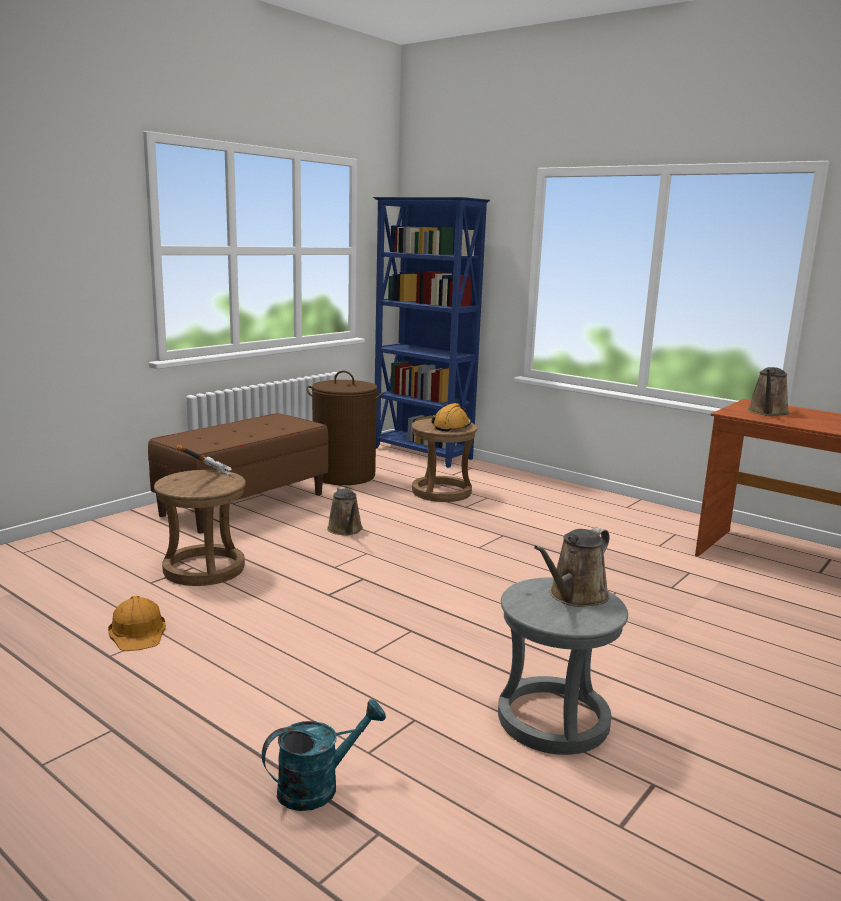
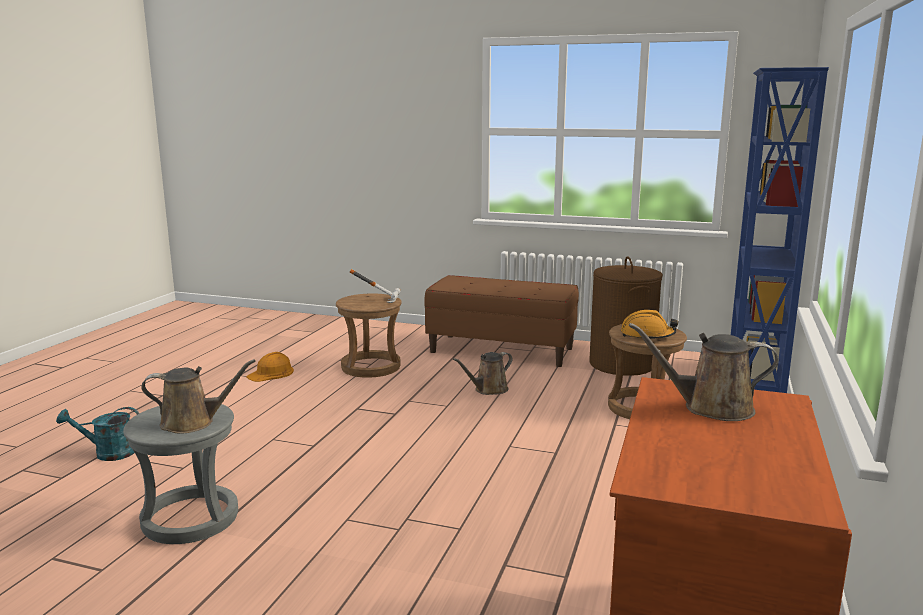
camera: 70 degrees right, 0 degrees up
(318, 786) = (108, 453): turquoise watering can -> turquoise watering can turned 135 degrees clockwise
(575, 596) = (193, 422): brown watering can -> brown watering can turned 150 degrees clockwise

